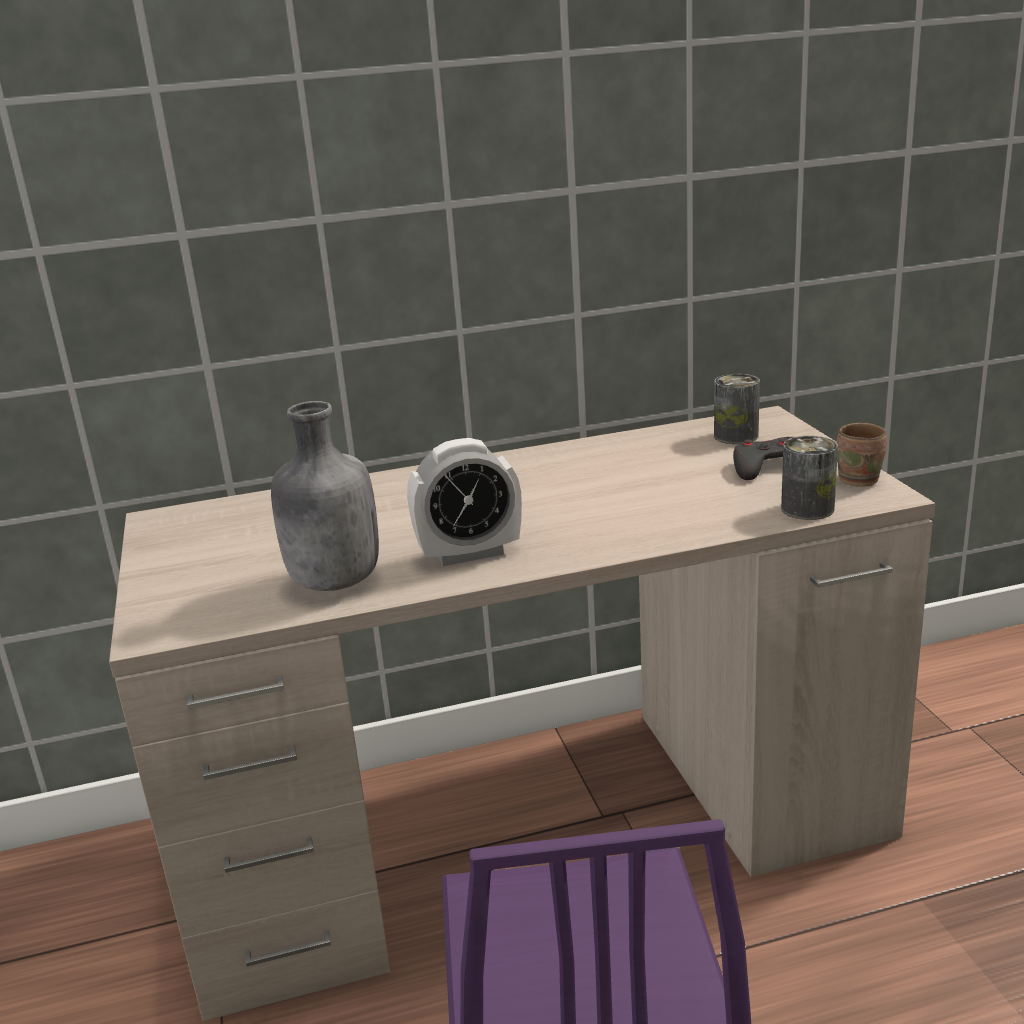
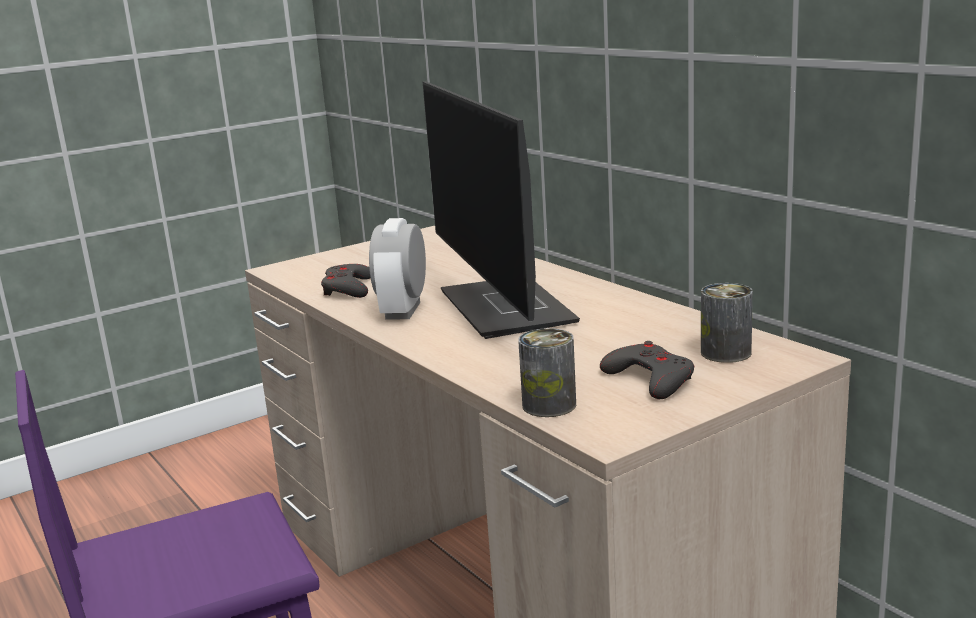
camera: 70 degrees right, 5 degrees down
(333, 582) = (348, 288): grey bottle -> grey game controller
(469, 553) = (403, 310): alarm clock -> alarm clock turned 45 degrees clockwise
(532, 501) = (508, 309): none -> monitor
(861, 479) = (644, 421): brown mug -> none

